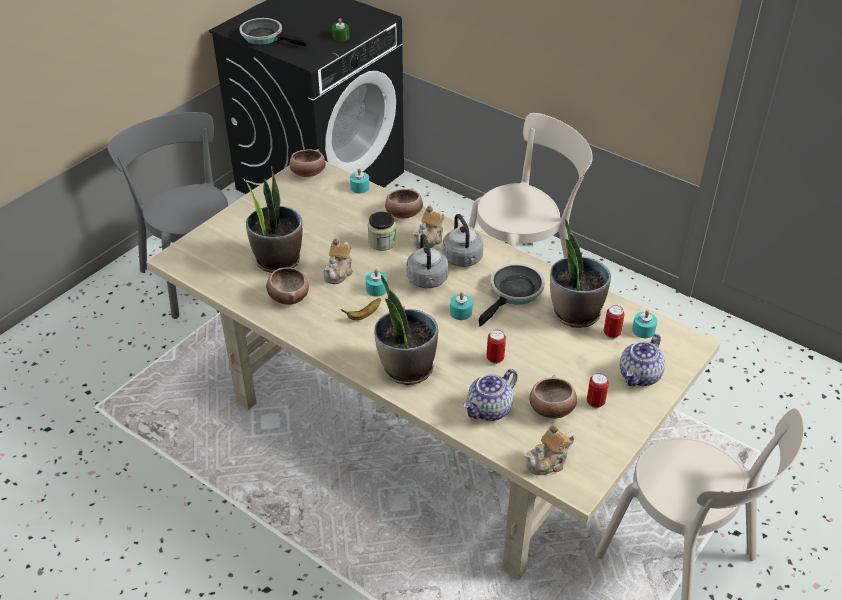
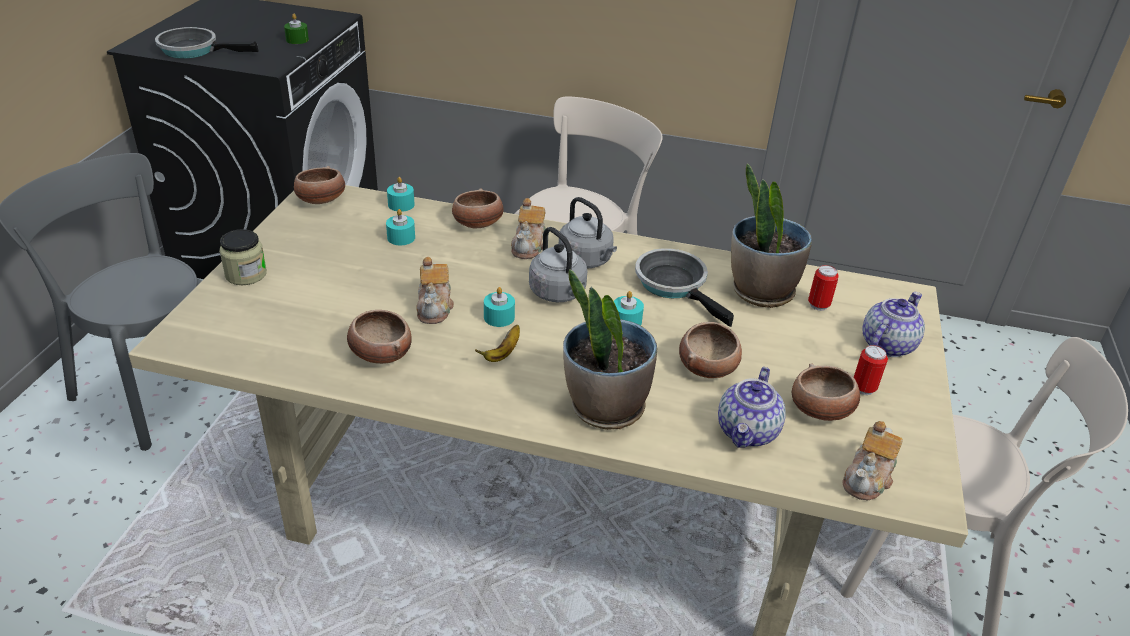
camera: 25 degrees left, 5 degrees down
(278, 260) = (338, 310): potted plant -> none
(382, 242) = (470, 261): jar -> jar (246, 274)
(495, 359) = (708, 366): can -> bowl
(514, 293) = (675, 285): frying pan -> frying pan turned 45 degrees counterclockwise
(640, 376) = (886, 344): teapot -> teapot turned 150 degrees counterclockwise
(643, 330) = (848, 293): turquoise candle -> turquoise candle (401, 238)

